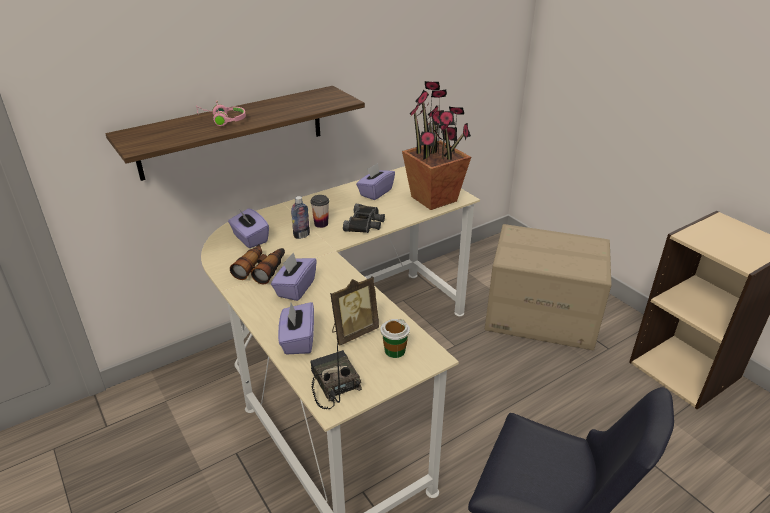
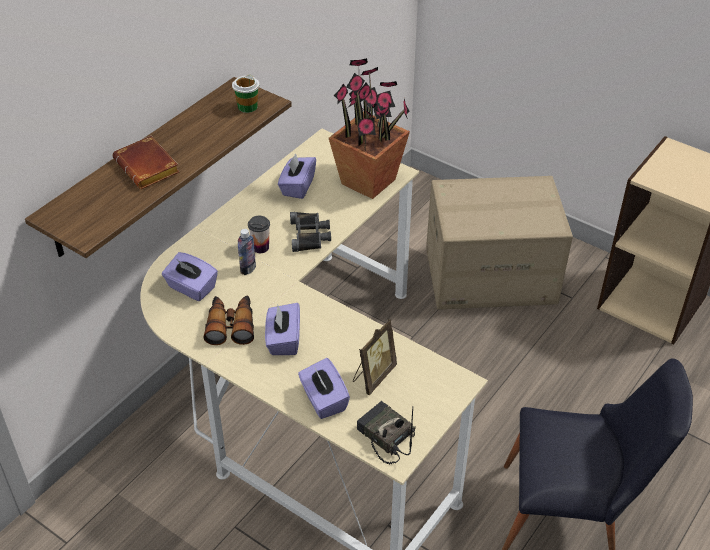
camera: 20 degrees left, 10 degrees up
(222, 121) = (149, 168): pink headphones -> brown book
(394, 350) = (423, 385): cup -> cup (247, 107)

